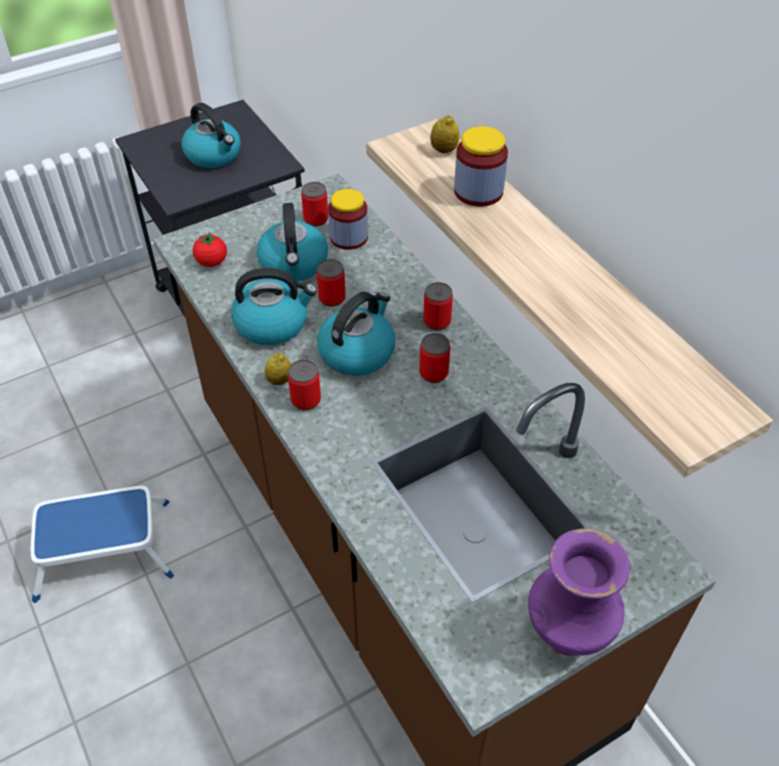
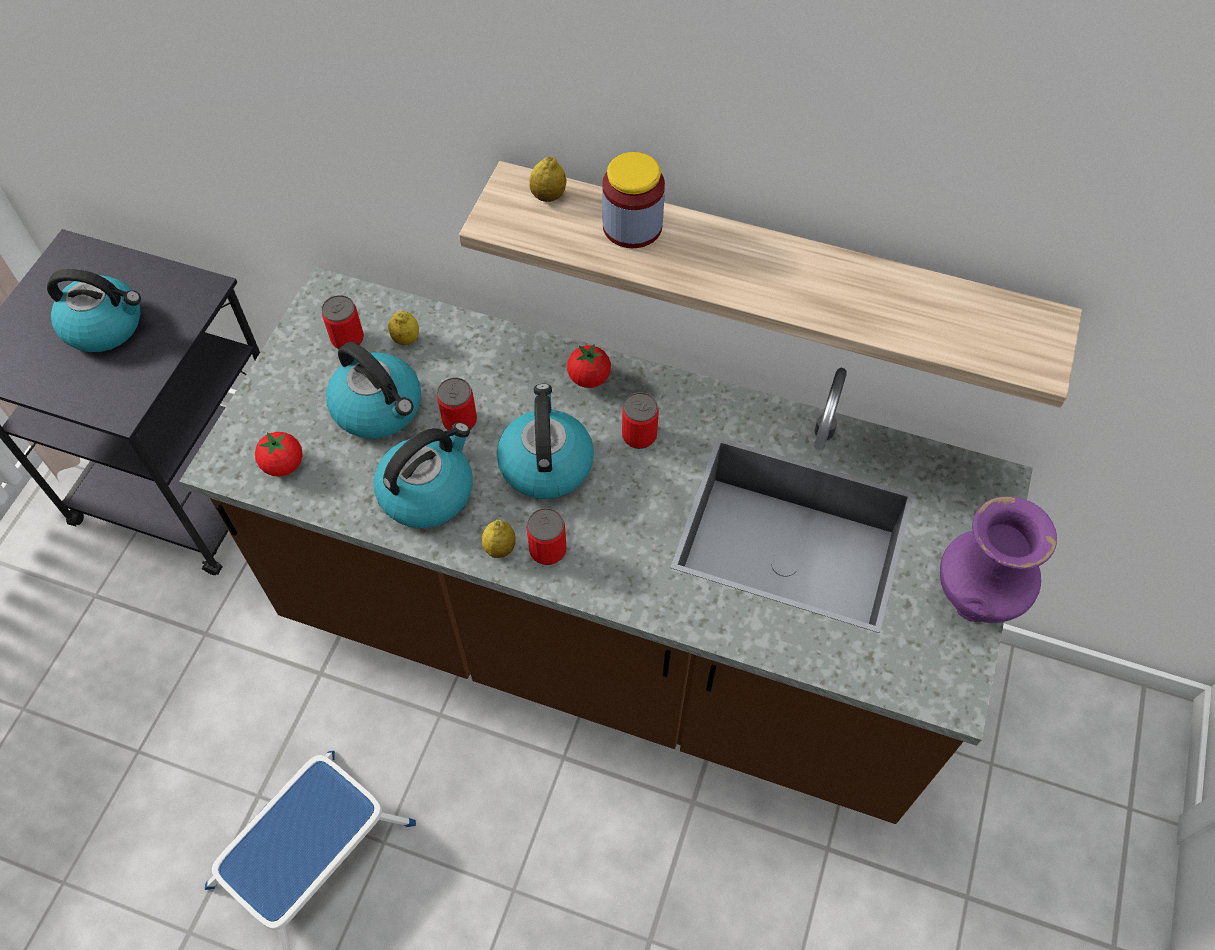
camera: 40 degrees left, 10 degrees up
(349, 237) = (406, 339): jar -> lemon
(437, 321) = (589, 378): can -> tomato

